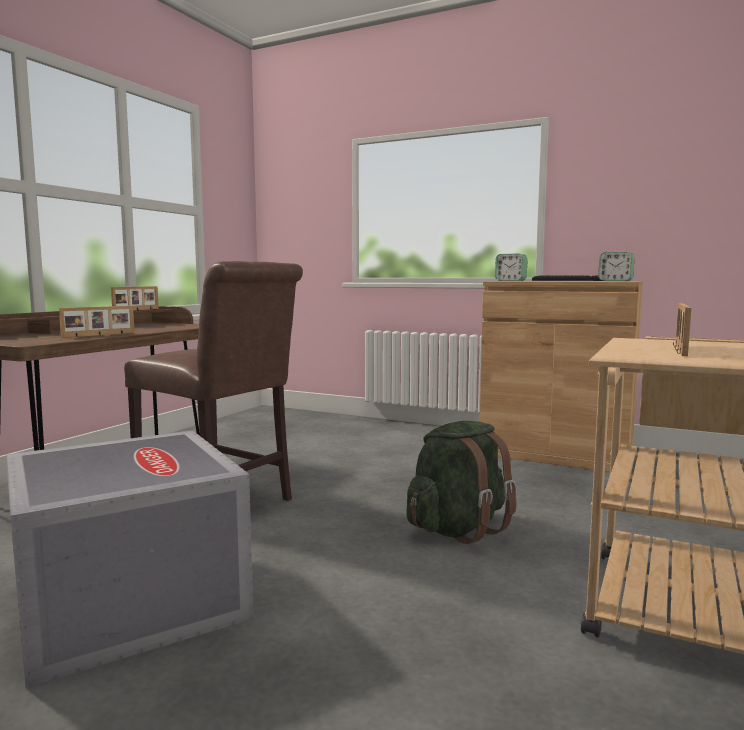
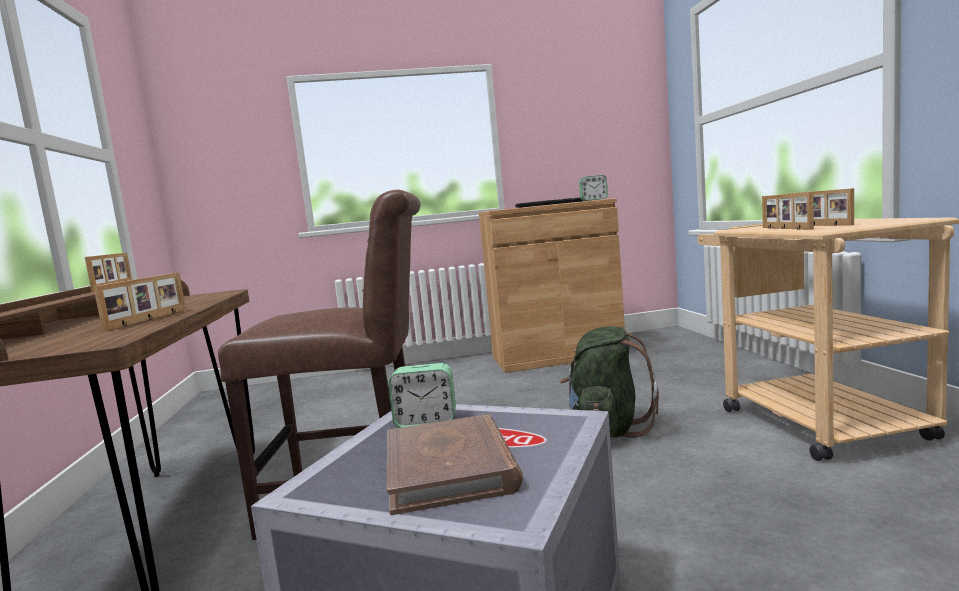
camera: 35 degrees left, 0 degrees up
(96, 469) = (450, 468): none -> brown book
(510, 280) = (509, 208): alarm clock -> alarm clock (426, 422)
(635, 347) = (785, 228): none -> picture frame

